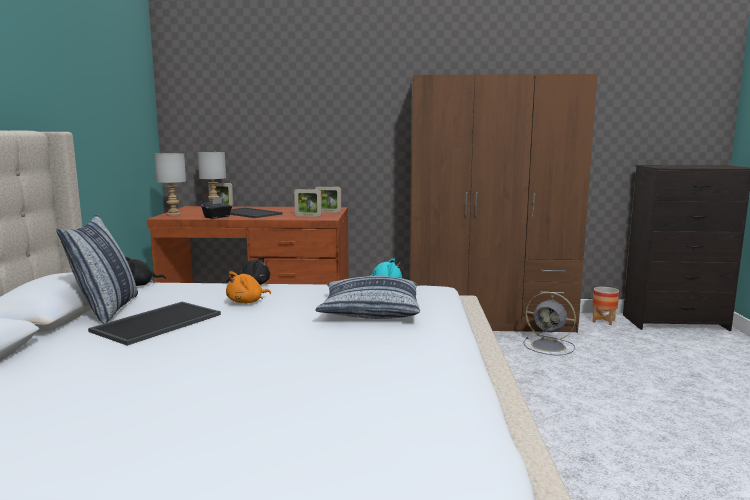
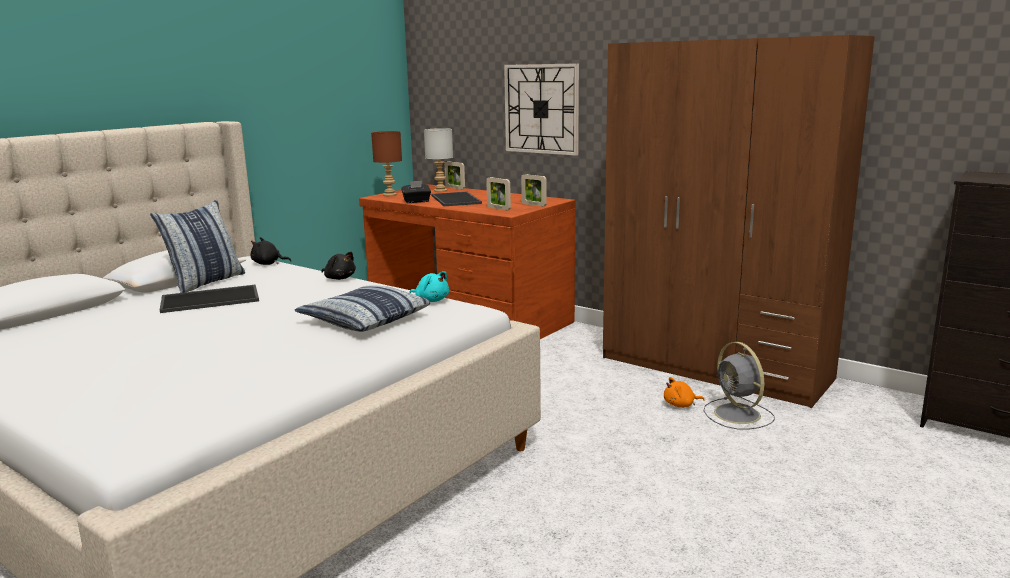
camera: 35 degrees right, 5 degrees up
(173, 215) = (390, 195): grey table lamp -> brown table lamp
(247, 302) = (299, 293): orange plush toy -> orange plush toy (681, 405)
(312, 133) = (541, 109): none -> wall clock
(603, 321) = (882, 403): planter -> none

